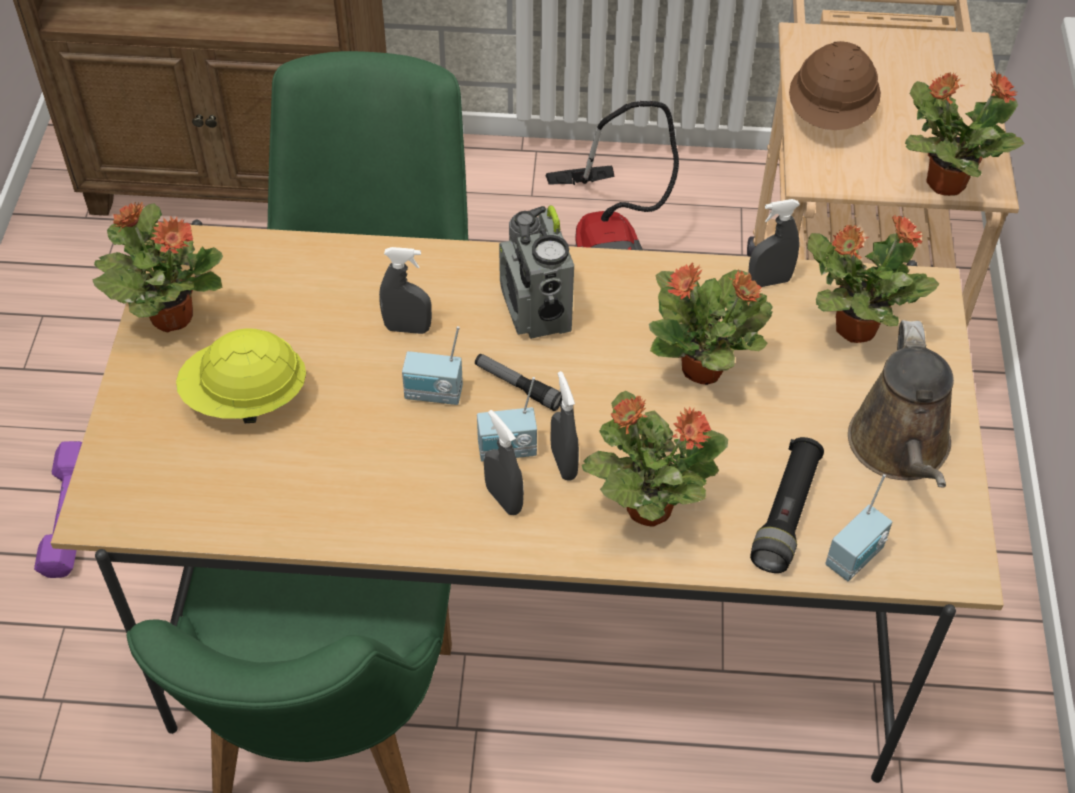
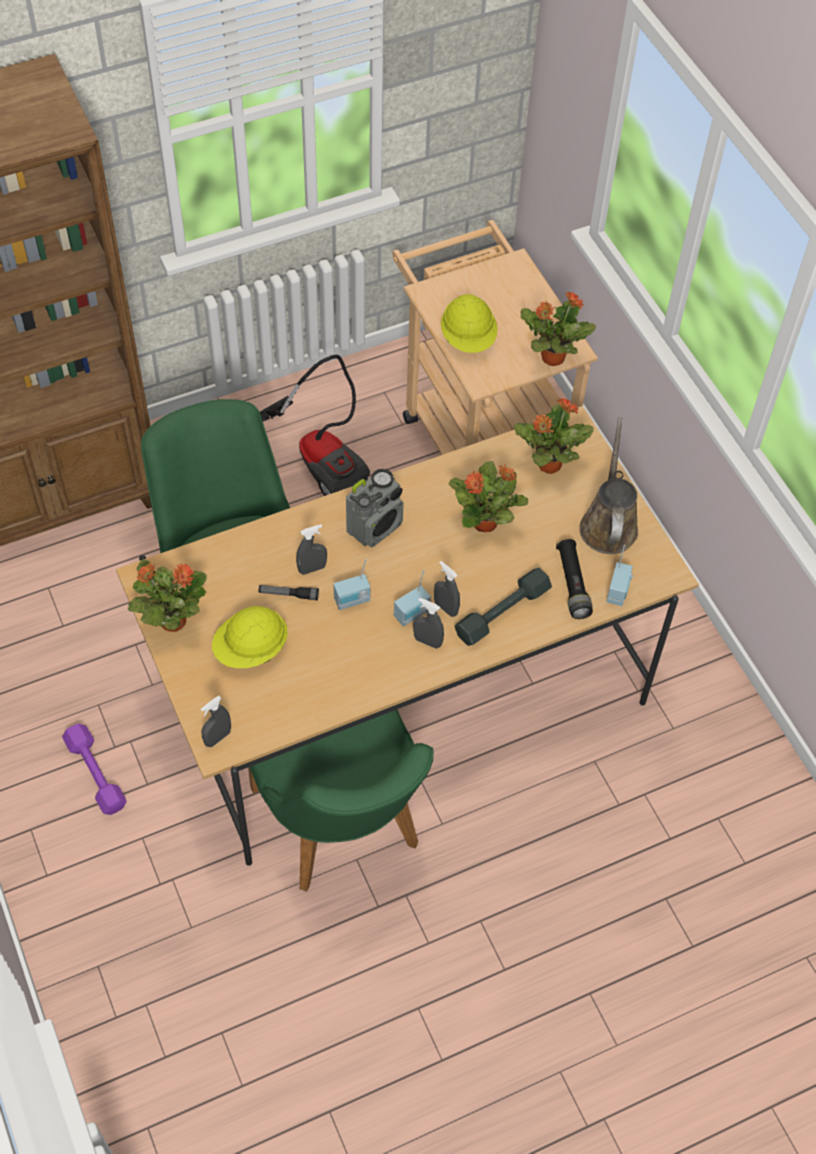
camera: 30 degrees left, 5 degrees up
(518, 386) = (394, 576): flashlight -> flashlight (288, 594)
(536, 310) = (375, 527): radio -> radio turned 90 degrees counterclockwise
(647, 507) = (502, 612): potted plant -> grey dumbbell
(769, 281) = (489, 455): grey spray bottle -> grey spray bottle (217, 738)
(830, 115) = (468, 338): brown hard hat -> yellow hard hat
(900, 449) = (608, 524): brown watering can -> brown watering can turned 150 degrees counterclockwise

